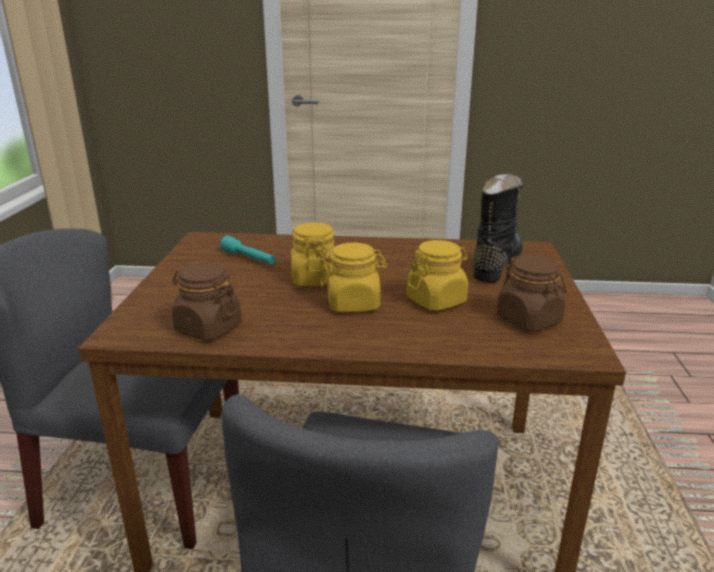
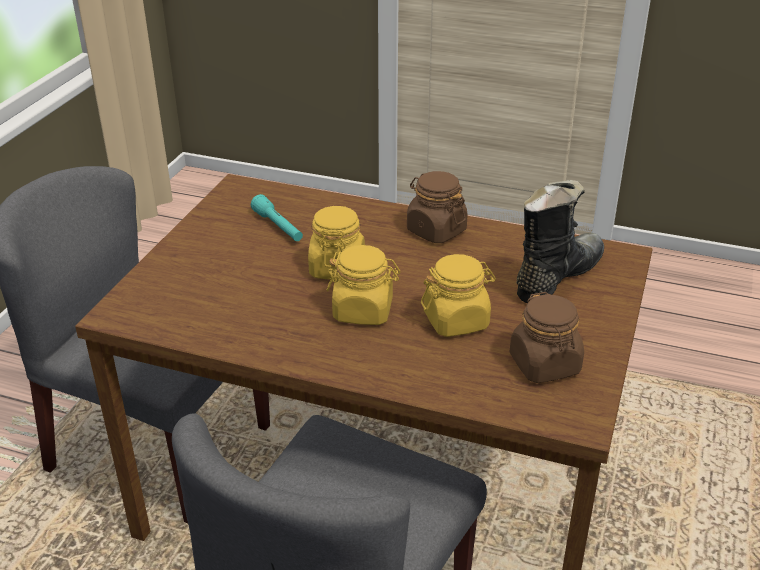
camera: 15 degrees right, 10 degrees up
(208, 328) = (202, 320): brown jar -> brown jar (436, 230)

